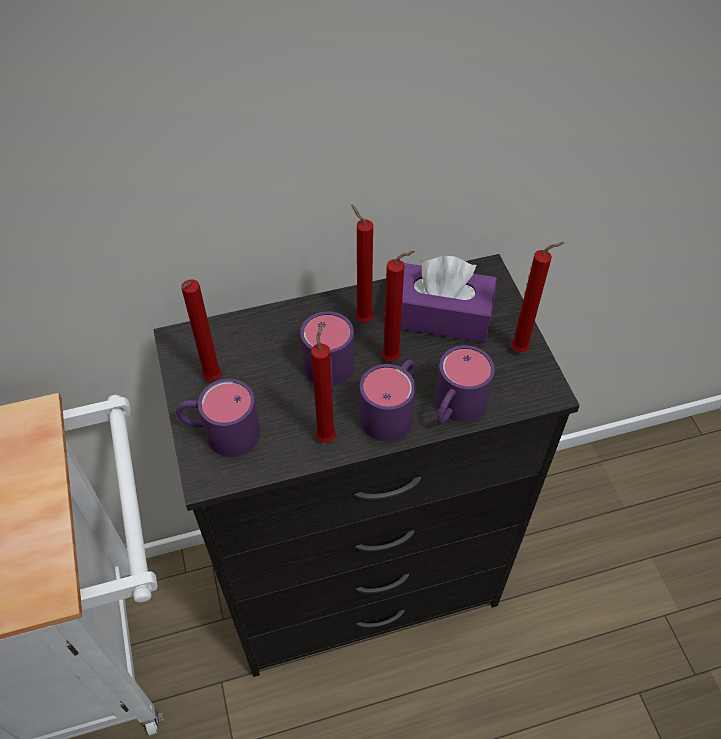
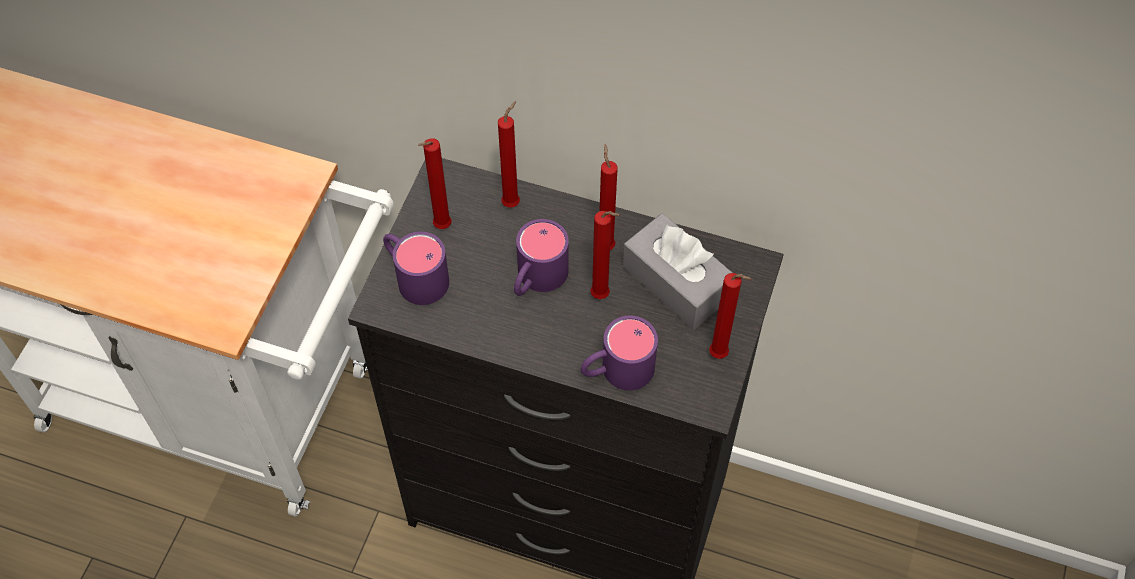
camera: 35 degrees right, 5 degrees up
(326, 435) = (494, 329): red candle -> red candle (513, 202)
(392, 409) = (564, 340): purple mug -> none
(441, 316) = (676, 282): purple tissue box -> grey tissue box

